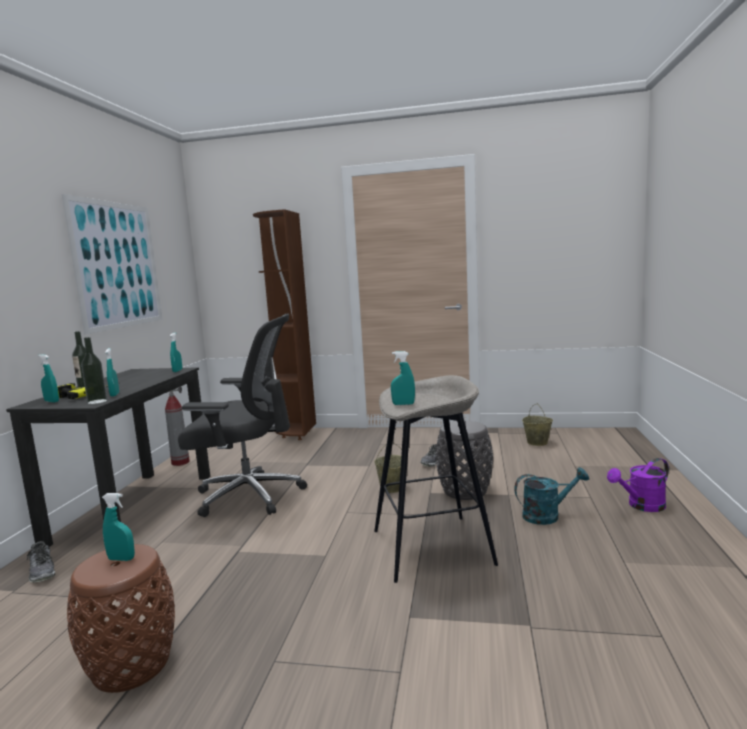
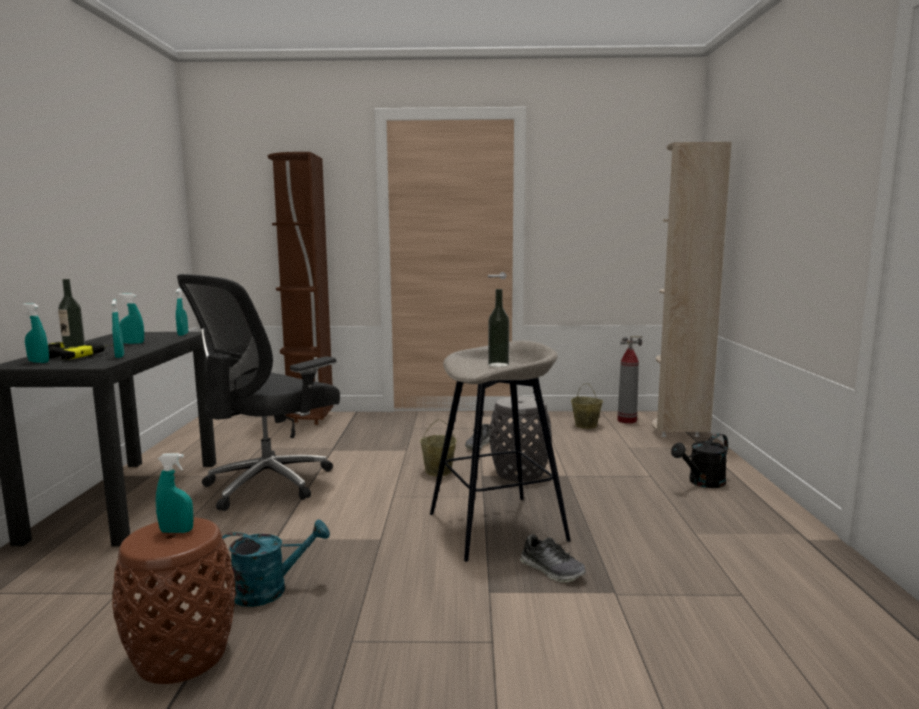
camera: 10 degrees left, 0 degrees up
(42, 571) = (29, 569): shoe -> shoe (552, 570)
(97, 401) = (102, 362): bottle -> bottle (498, 365)
(117, 265) = (105, 203): picture -> none
(180, 462) = (172, 449): fire extinguisher -> fire extinguisher (626, 421)
(247, 496) = (269, 483): office chair -> office chair turned 135 degrees clockwise
(403, 404) = (474, 368): turquoise spray bottle -> turquoise spray bottle (133, 343)
(547, 515) = (610, 494): turquoise watering can -> turquoise watering can (270, 590)
(625, 449) = (677, 431): none -> beige bookcase
(641, 506) = (702, 483): purple watering can -> black watering can

